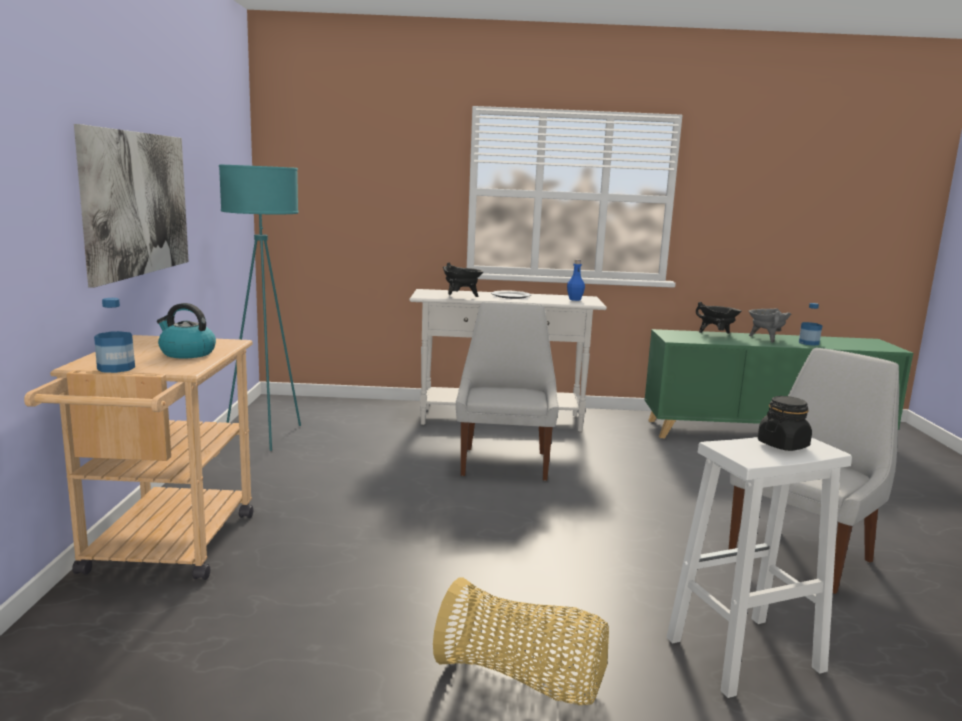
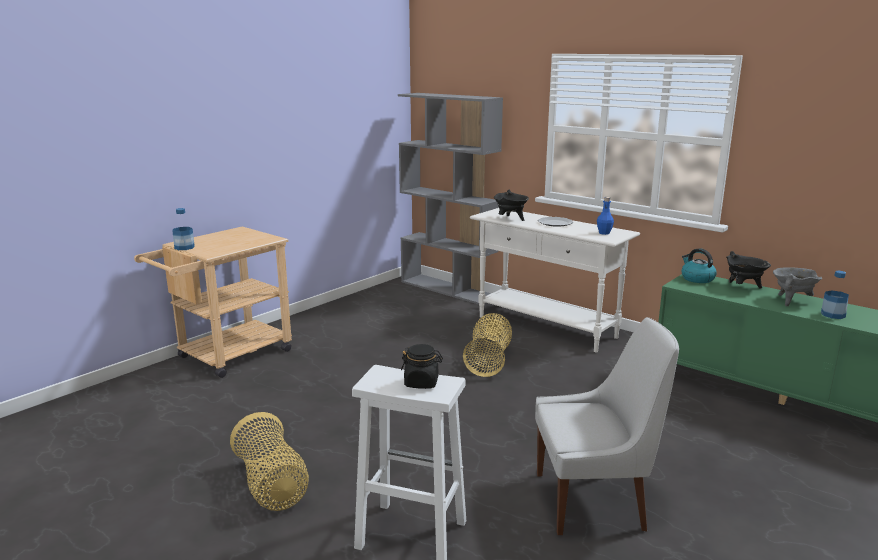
camera: 40 degrees right, 5 degrees up
(137, 203) = (255, 145): picture -> none
(186, 353) = (235, 243): kettle -> kettle (697, 279)
(267, 436) = (371, 302): turquoise floor lamp -> none
(337, 404) = (448, 289): none -> grey bookcase
(504, 462) = (489, 360): white chair -> basket

